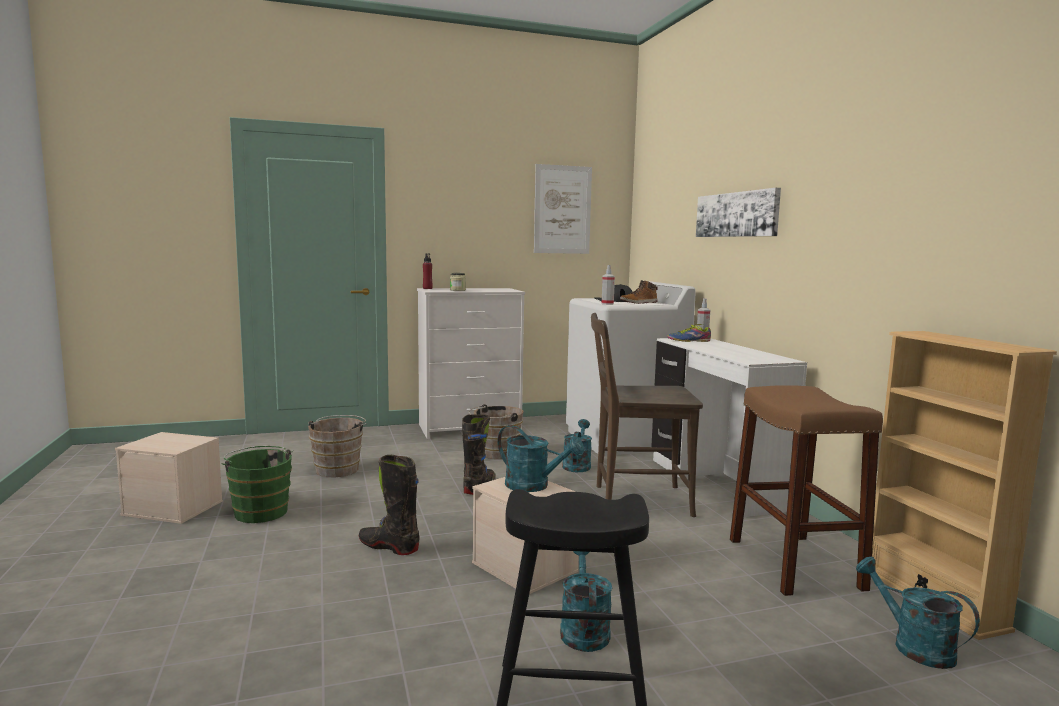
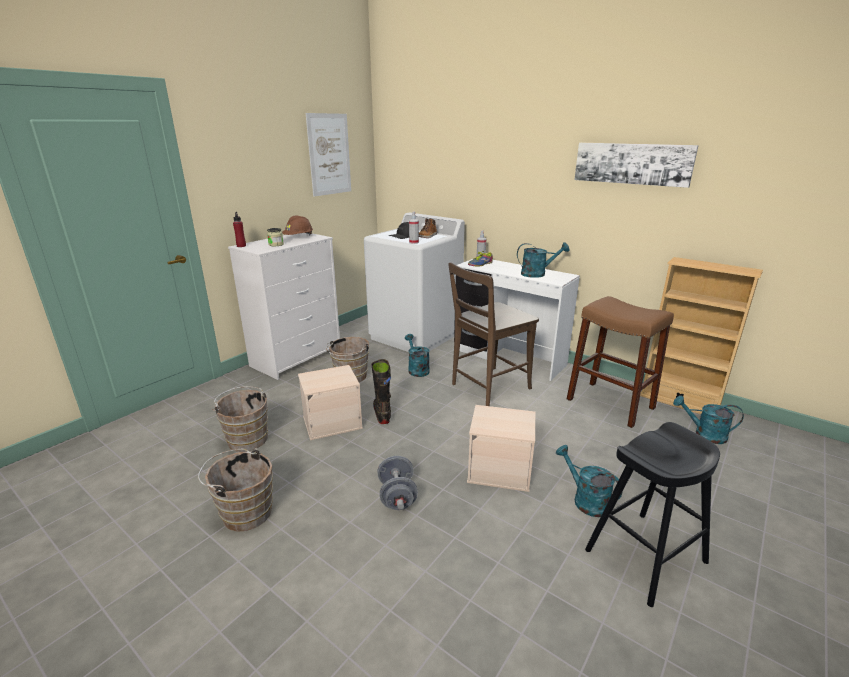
camera: 35 degrees left, 15 degrees up
(174, 508) = (149, 548): beige storage box -> beige storage box (333, 422)
(260, 511) = (244, 512): green bucket -> brown bucket
(389, 547) = (397, 496): black boot -> grey dumbbell
(492, 289) = (298, 237): none -> brown hard hat
(534, 486) = (503, 416): turquoise watering can -> turquoise watering can (537, 274)
(736, 214) = (504, 167): picture -> picture (632, 163)

